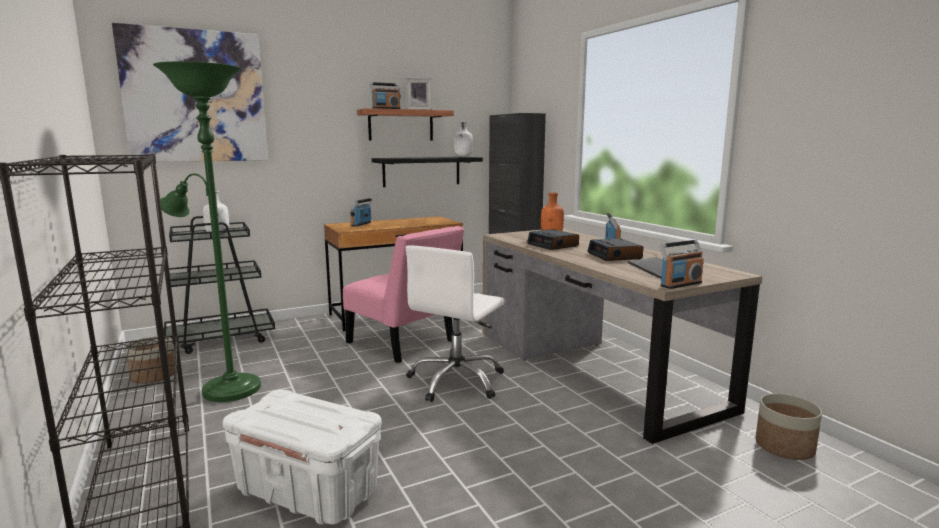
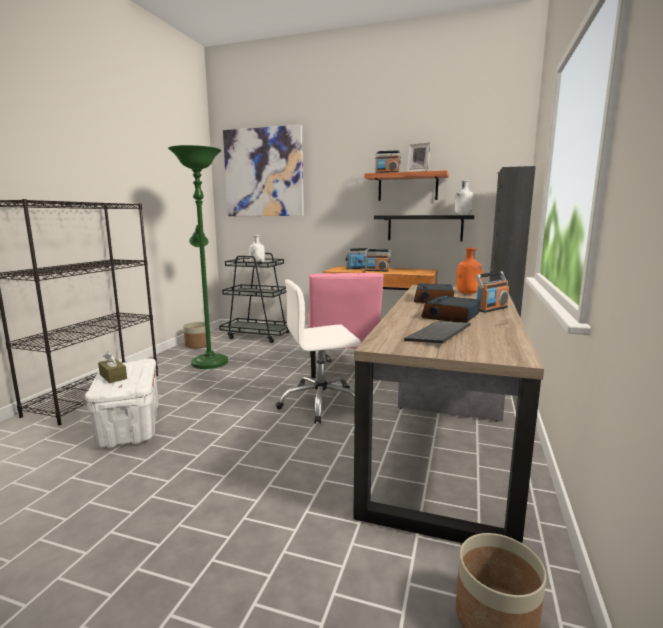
camera: 45 degrees right, 0 degrees up
(300, 423) = (113, 376): none -> brown tissue box
(680, 284) = (399, 349): radio -> radio (377, 271)

